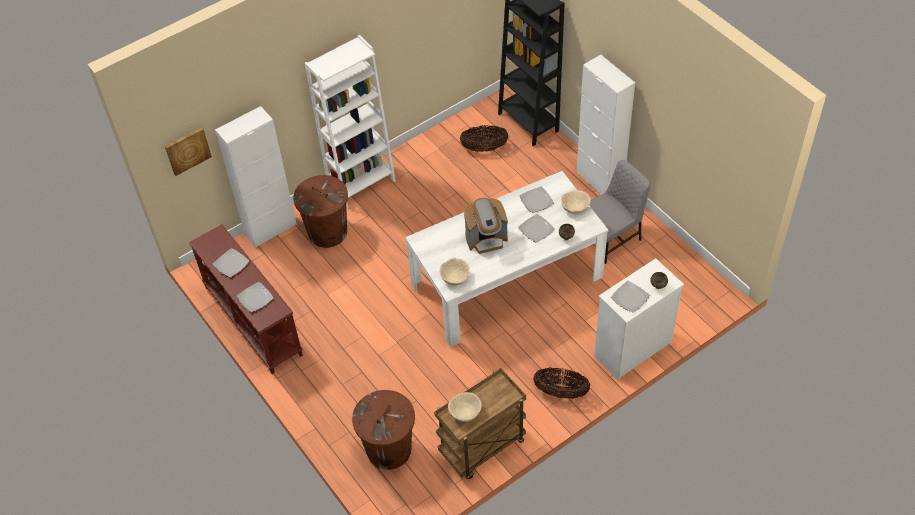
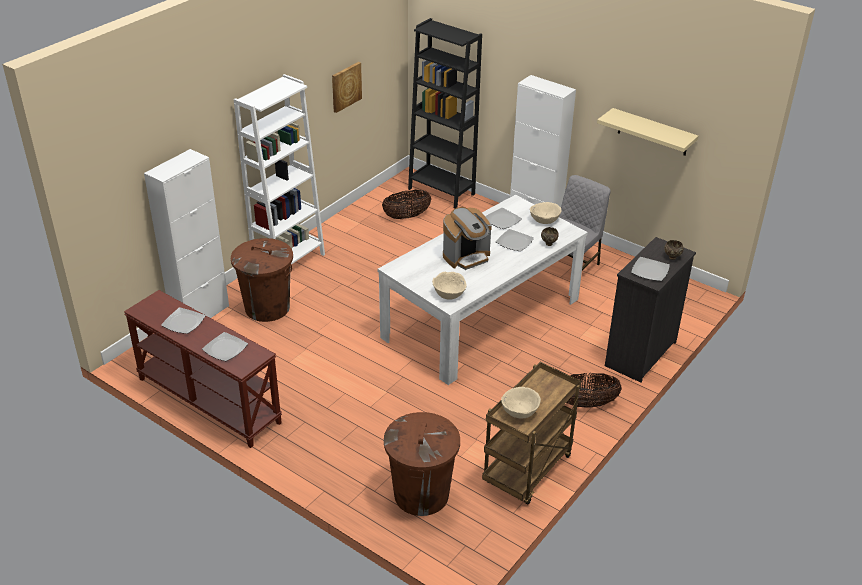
camera: 20 degrees left, 15 degrees down
(187, 150) = (114, 199): picture -> picture (345, 86)
(631, 350) = (639, 354): white dresser -> black dresser
(694, 144) = (653, 132): none -> beige shelf

